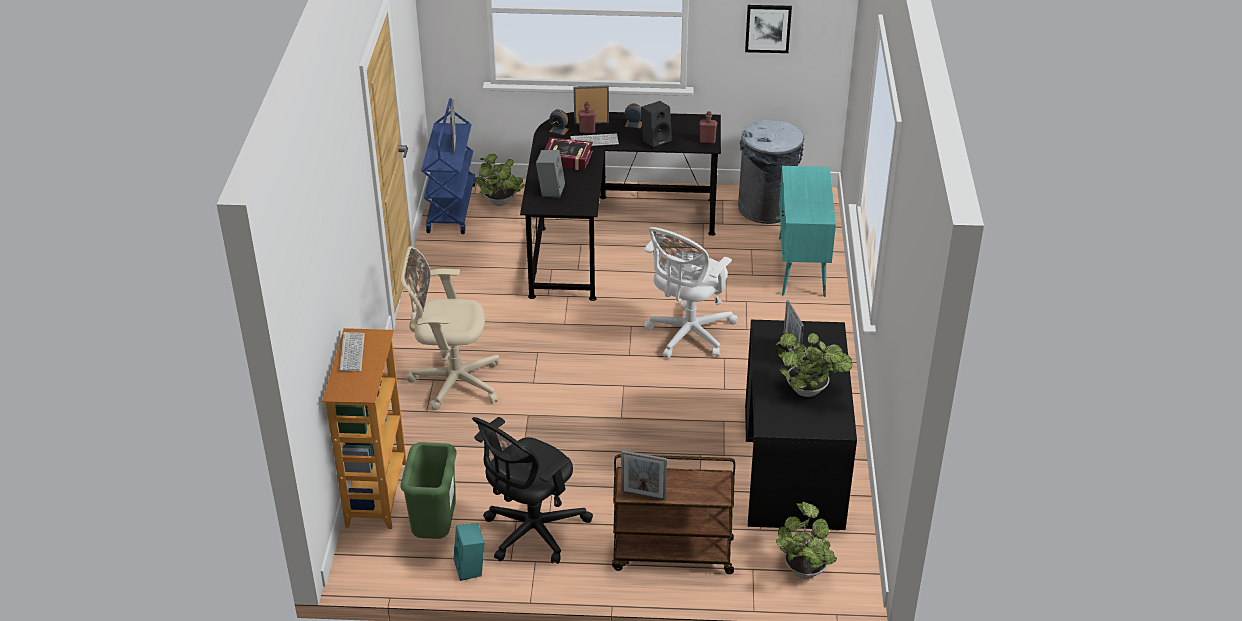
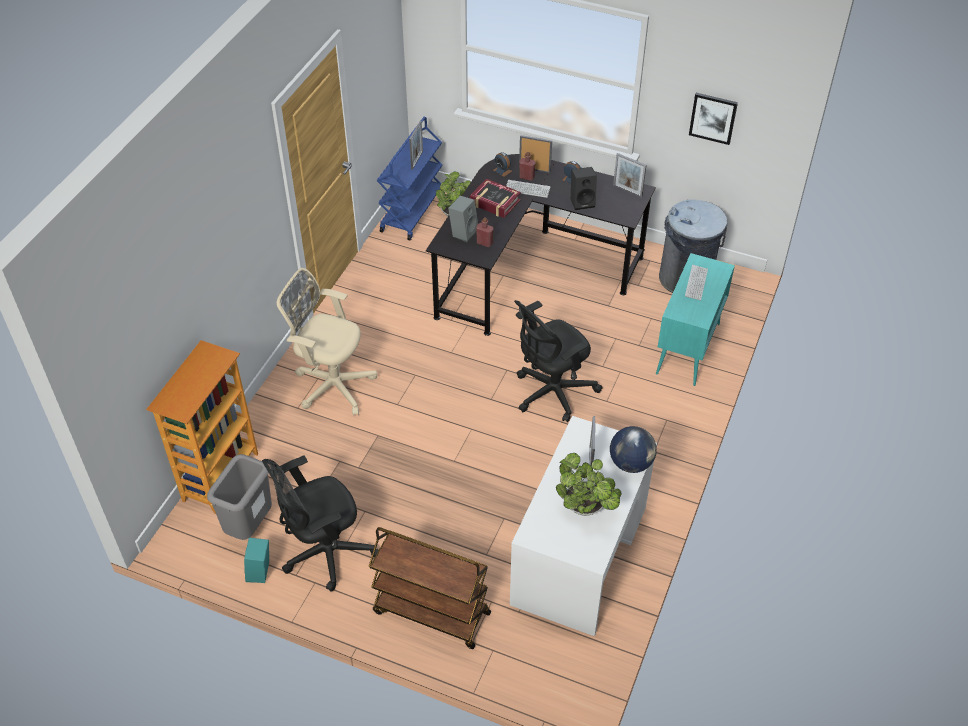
camera: 20 degrees right, 10 degrees up
(352, 352) = (194, 367): keyboard -> keyboard (696, 283)
(434, 530) = (249, 526): green trash can -> grey trash can
(643, 495) = (397, 567): picture frame -> picture frame (627, 191)
(687, 335) = (551, 393): white office chair -> black office chair
(707, 141) = (629, 213): red bottle -> red bottle (484, 243)
(793, 465) = (579, 555): black desk -> white desk
(804, 567) = (538, 663): potted plant -> none
(830, 344) = (631, 463): none -> globe

